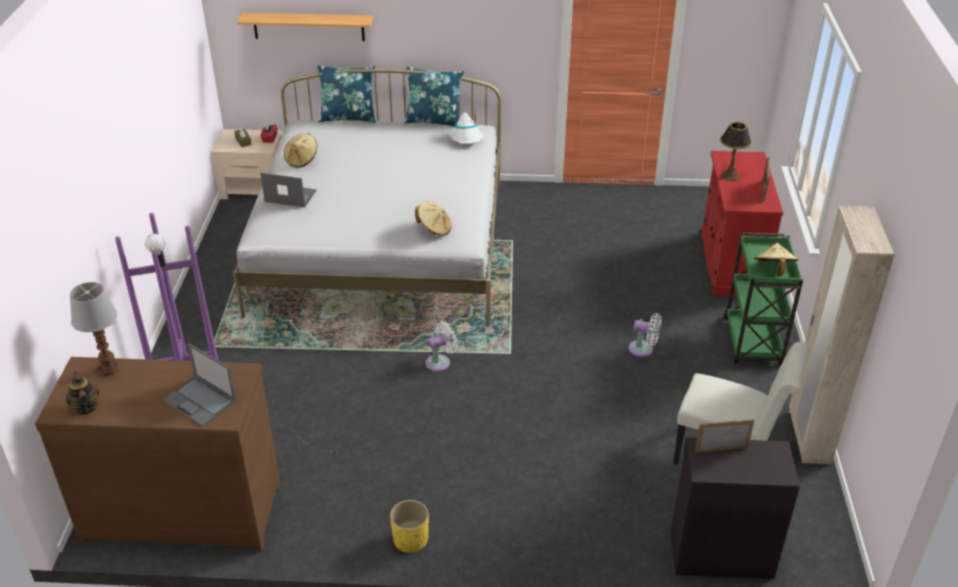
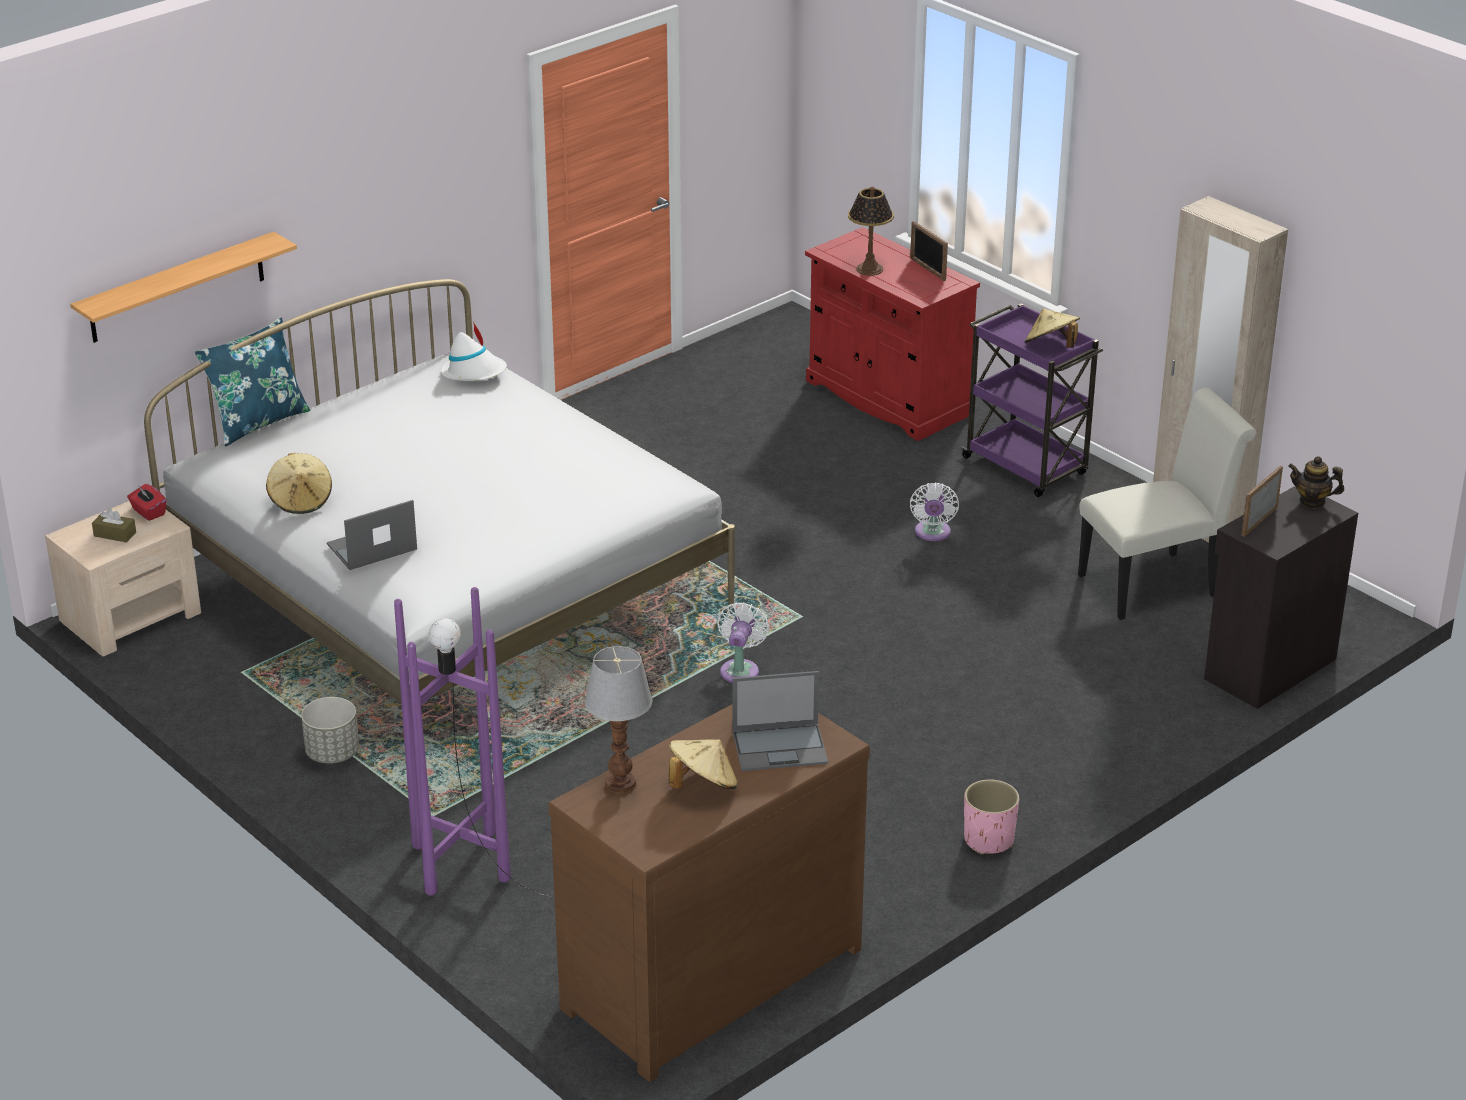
camera: 45 degrees left, 5 degrees down
(86, 408) = (672, 827): teapot -> teapot (1312, 501)
(224, 292) = (332, 754): none -> grey planter
(410, 540) = (988, 840): yellow planter -> pink planter
(434, 120) = (387, 372): blue pillow -> none
(434, 229) = (624, 490): beige hat -> beige hat (703, 785)
(643, 349) = (932, 534): white fan -> white fan turned 120 degrees clockwise
(753, 342) = (1026, 467): green cart -> purple cart

